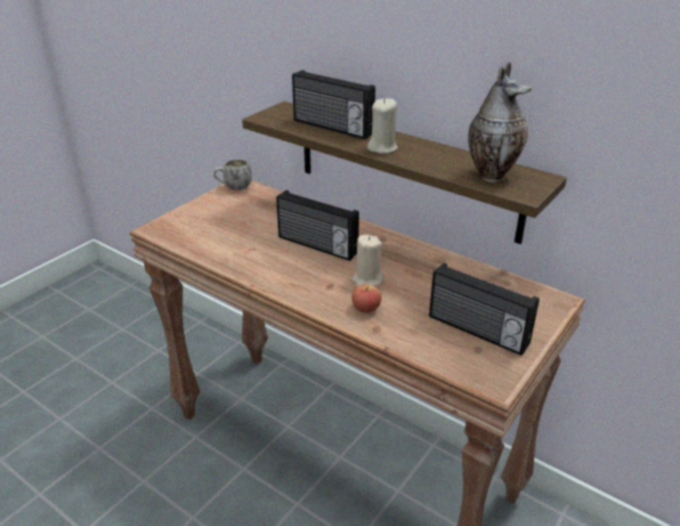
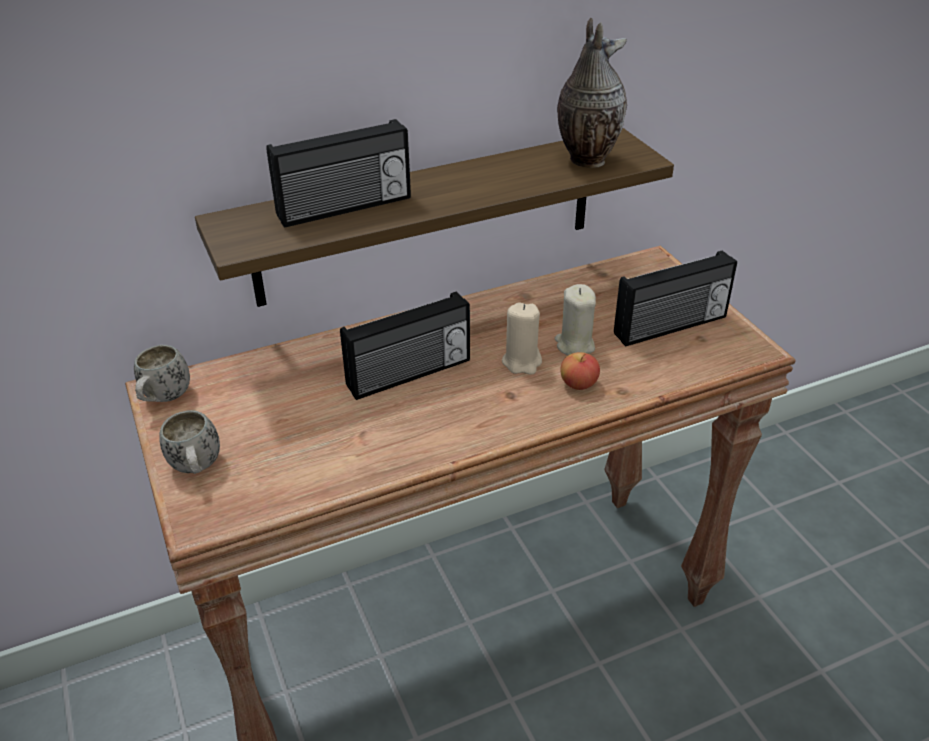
camera: 60 degrees left, 5 degrees up
(191, 215) = (197, 469): none -> white mug
(382, 148) = (449, 195): beige candle -> beige candle (574, 345)

